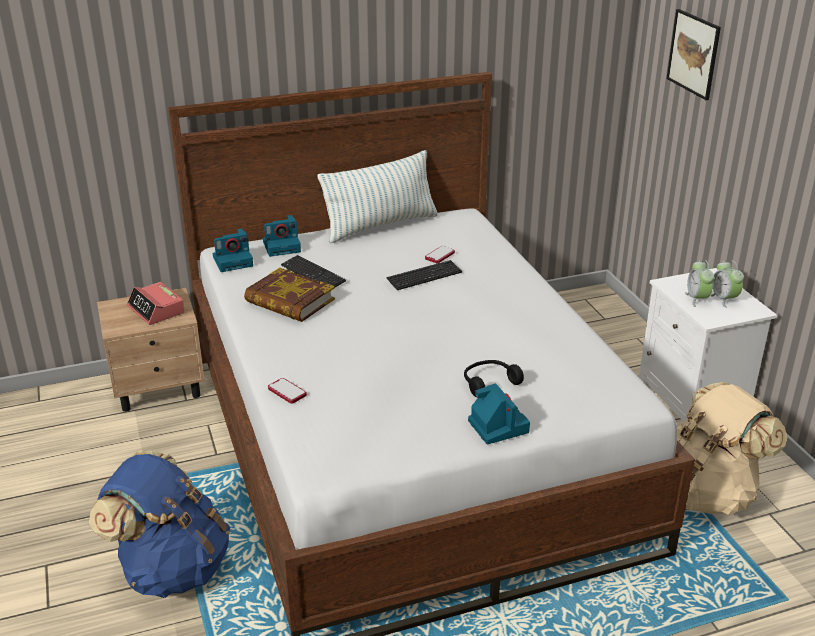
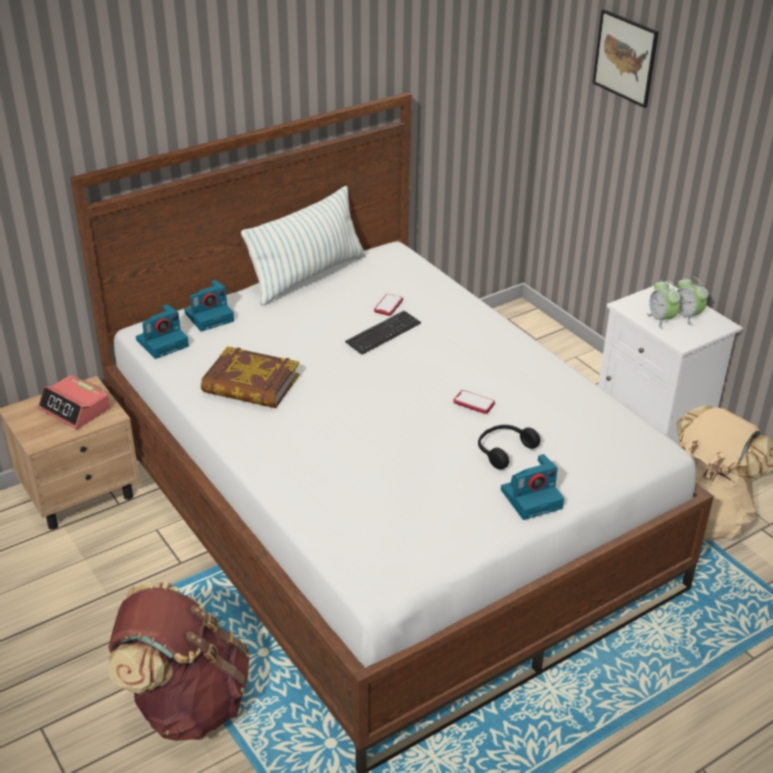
camera: 15 degrees left, 5 degrees up
(172, 568) = (186, 703): blue backpack -> brown backpack
(287, 392) = (298, 495): phone -> phone (474, 403)
(313, 274) = (260, 347): keyboard -> none
(497, 425) = (532, 498): camera -> camera turned 105 degrees clockwise

